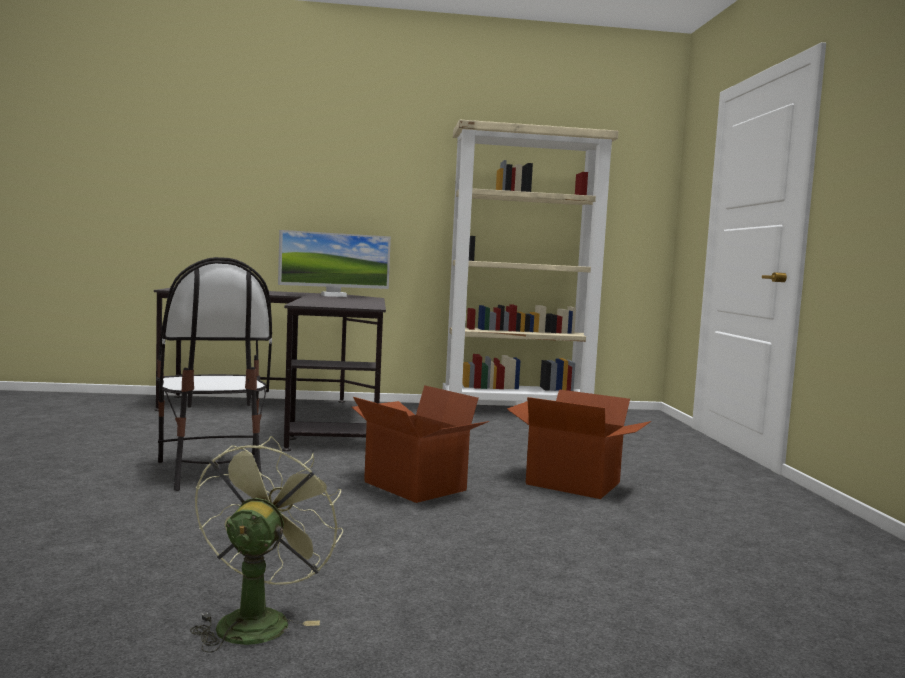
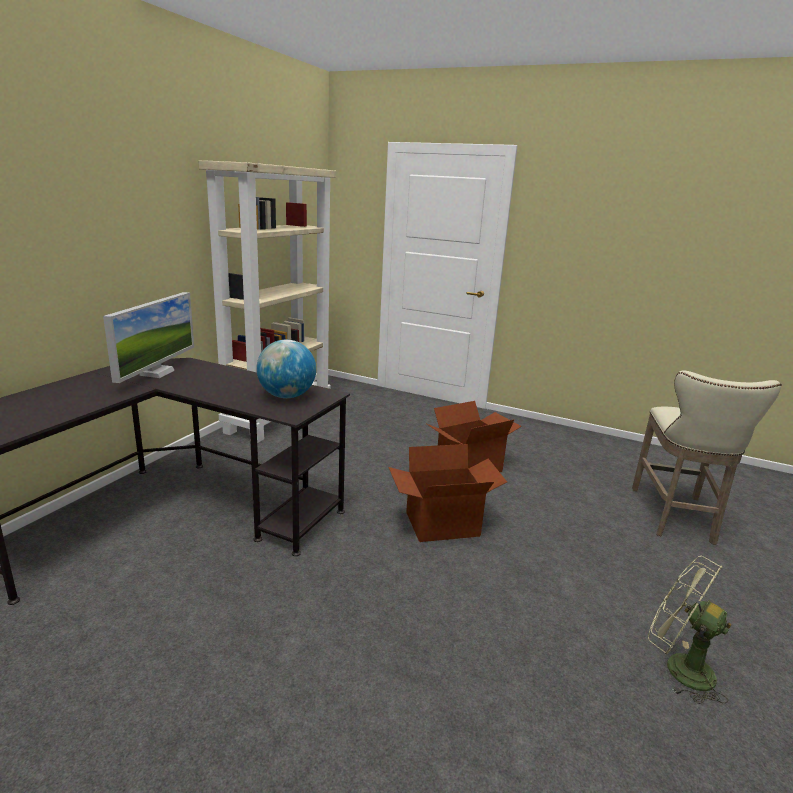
camera: 60 degrees left, 15 degrees up
(212, 471) = (336, 615): chair -> none
(342, 304) = (287, 396): none -> globe
(702, 619) = (675, 518): none -> beige stool

